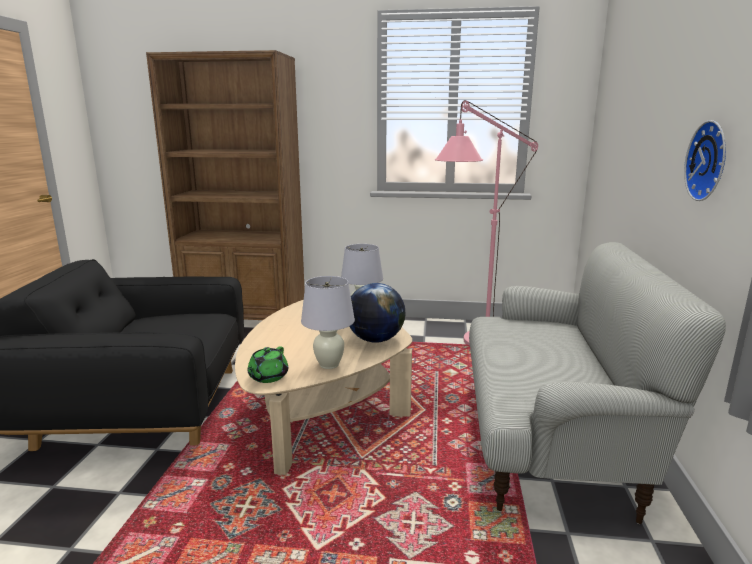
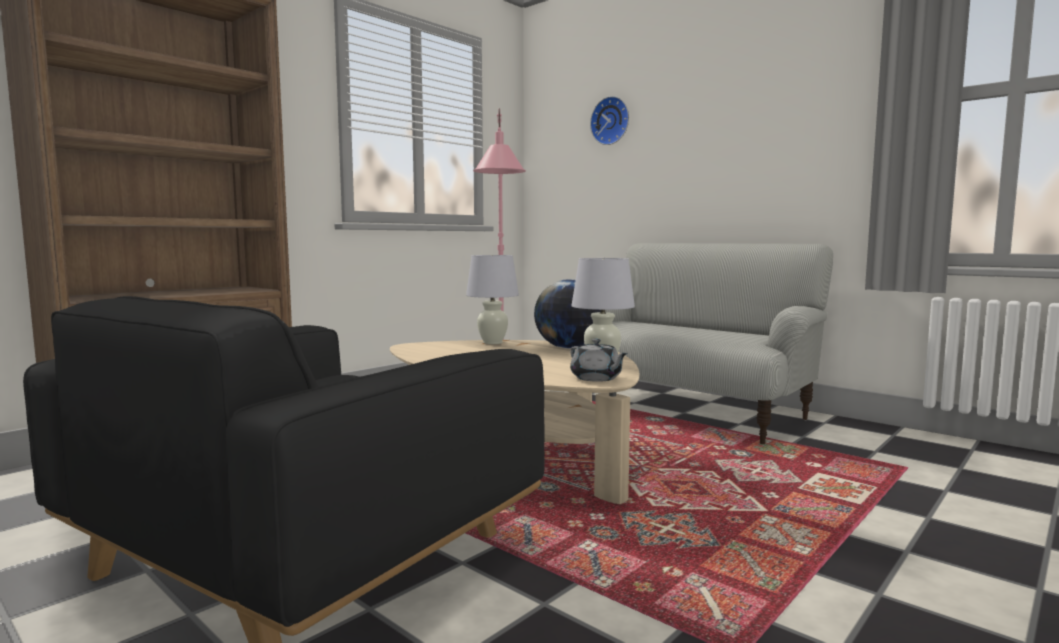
camera: 55 degrees left, 10 degrees down
(267, 377) = (596, 378): green teapot -> grey teapot
(710, 161) = (759, 155): wall clock -> wall clock (611, 121)

